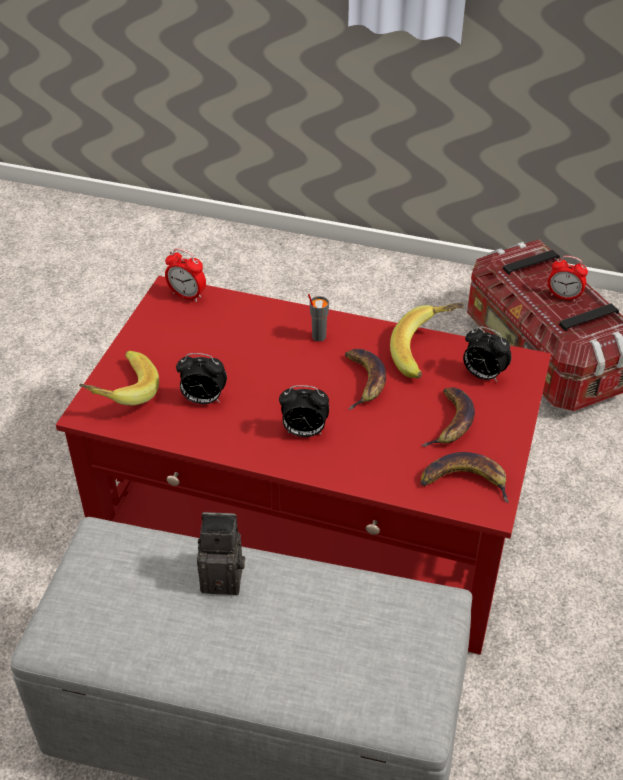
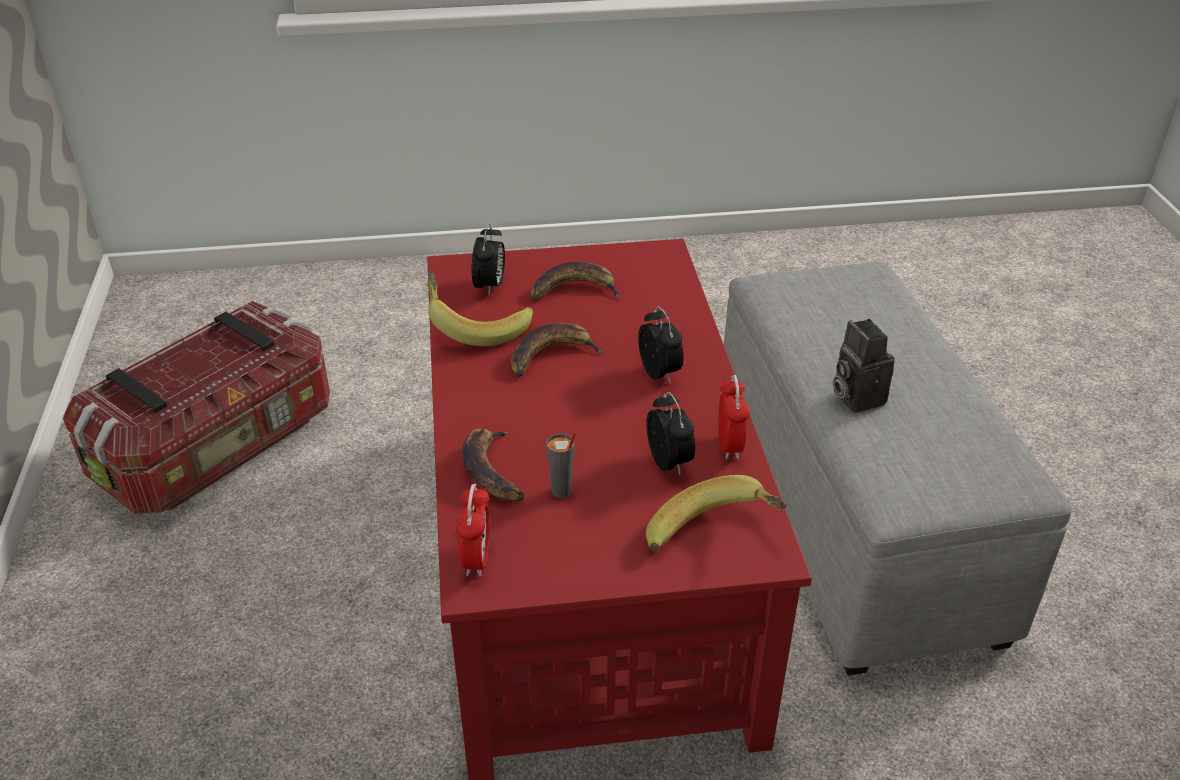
camera: 115 degrees left, 5 degrees down
(318, 337) = (495, 409): grey cup -> grey cup (561, 491)
(465, 481) = (645, 268): banana -> banana (492, 470)
(563, 296) = (199, 360): alarm clock -> alarm clock (729, 445)

